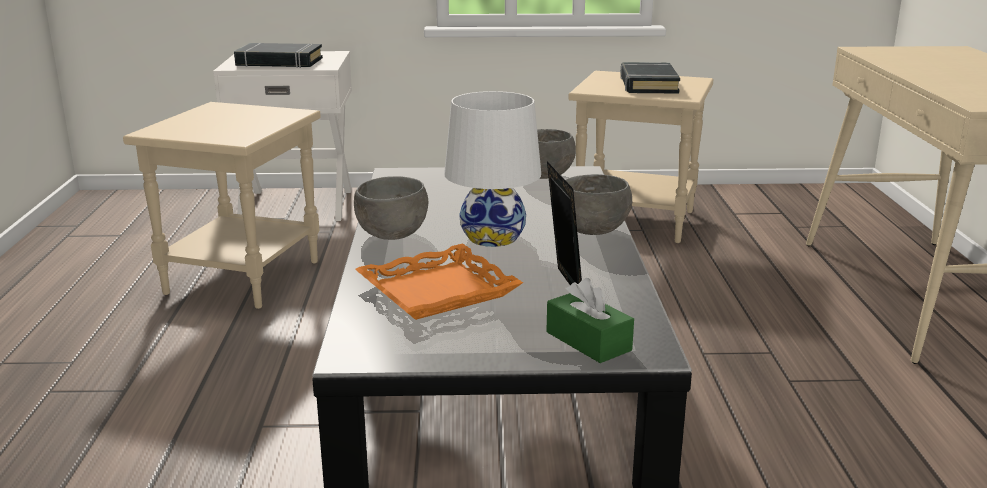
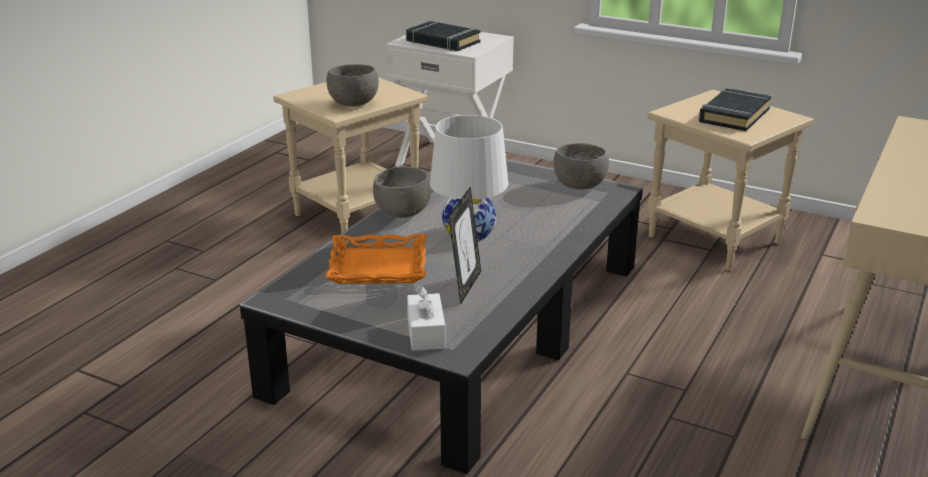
camera: 30 degrees right, 5 degrees up
(588, 341) = (426, 333): green tissue box -> white tissue box
(593, 231) = (551, 246): grey bowl -> grey bowl (354, 104)

